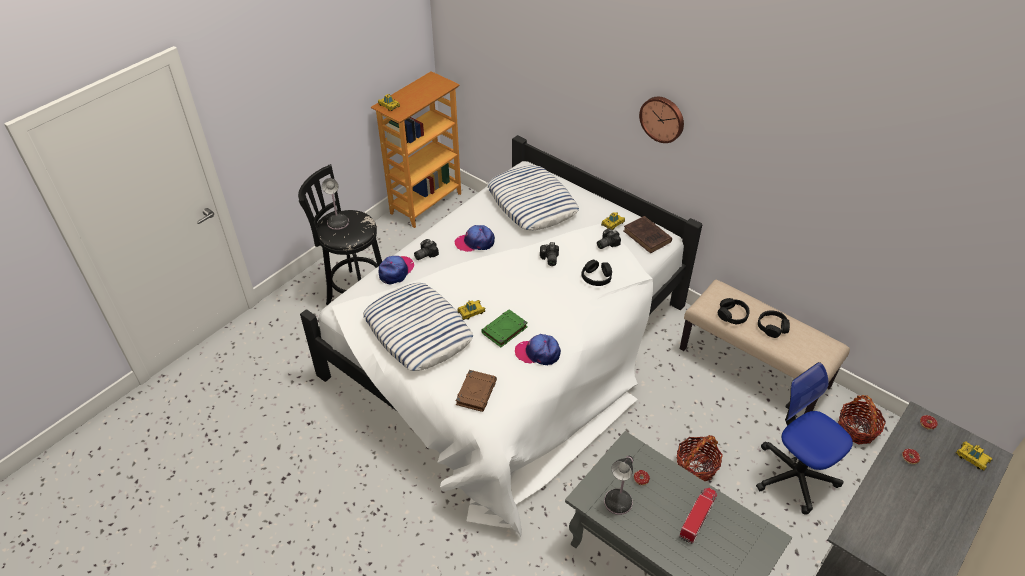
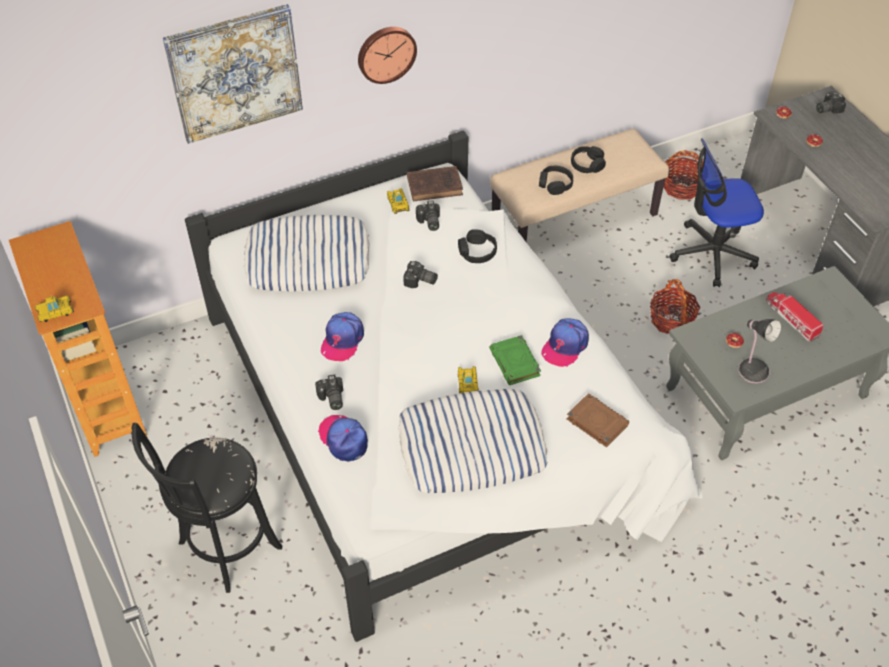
camera: 65 degrees left, 5 degrees up
(338, 221) = (193, 477): table lamp -> none
(566, 60) = (235, 73): none -> picture
(972, 458) = (826, 108): toy car -> camera

